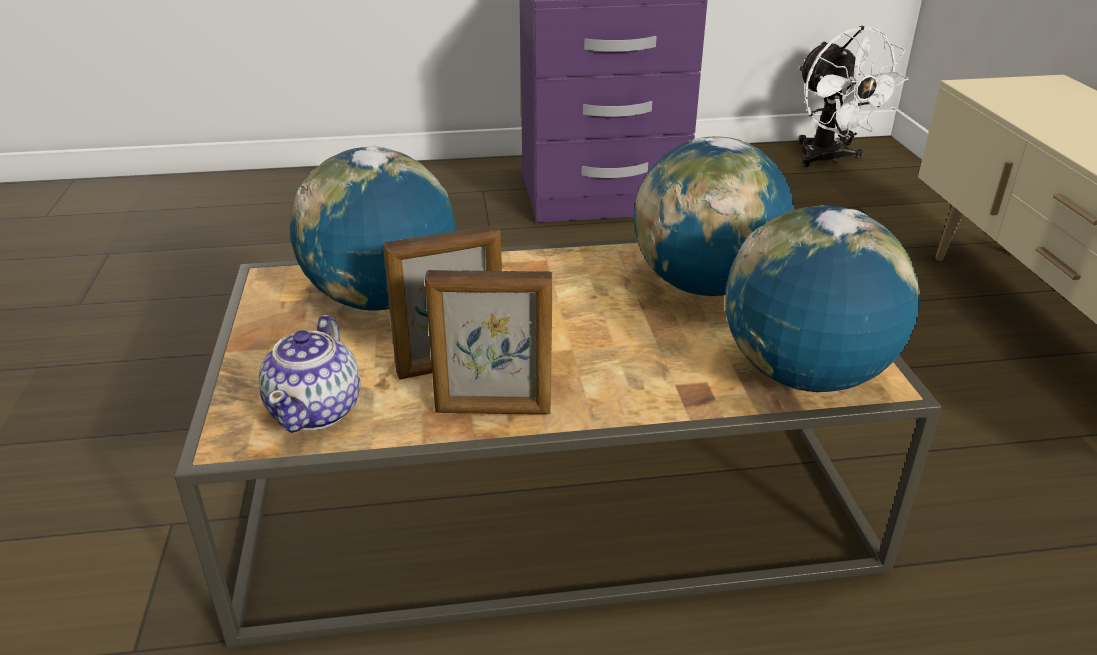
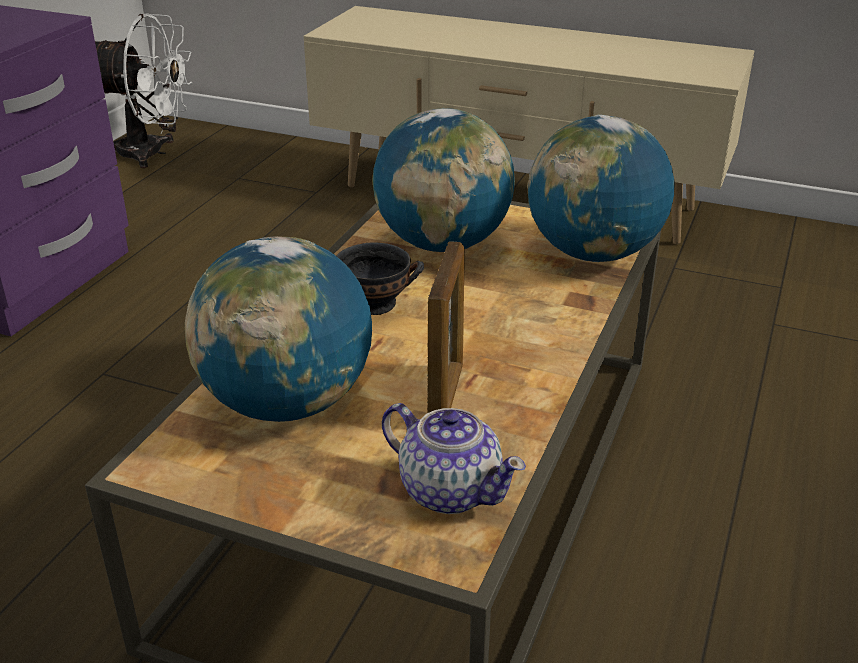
camera: 60 degrees left, 0 degrees up
(493, 410) = (530, 393): picture frame -> none
(561, 288) = (376, 304): none -> black bowl

